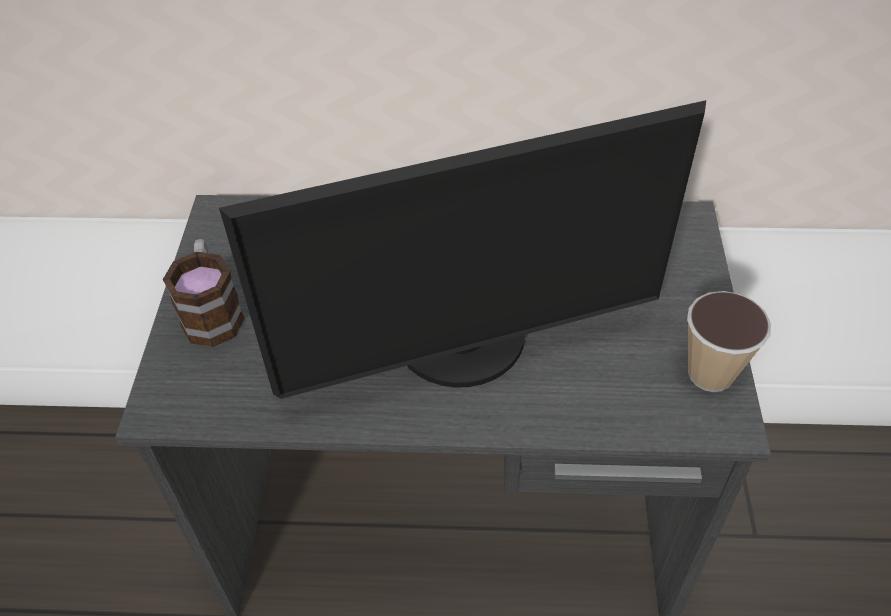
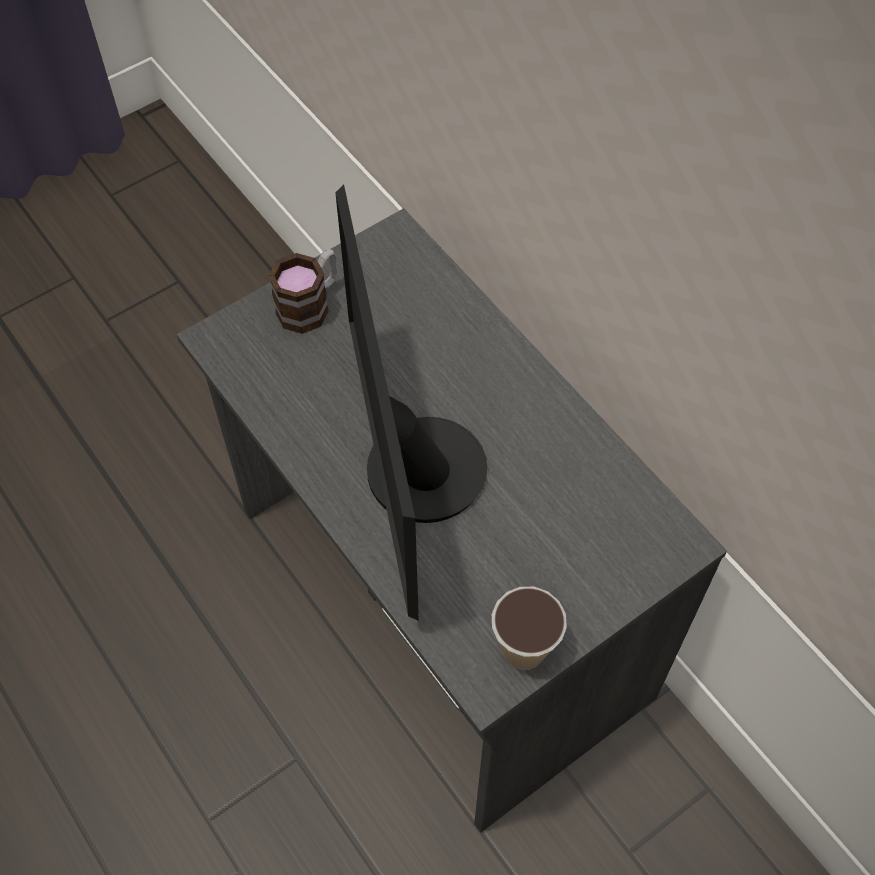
camera: 50 degrees right, 10 degrees up
(465, 346) = (411, 473): monitor -> monitor turned 45 degrees clockwise

